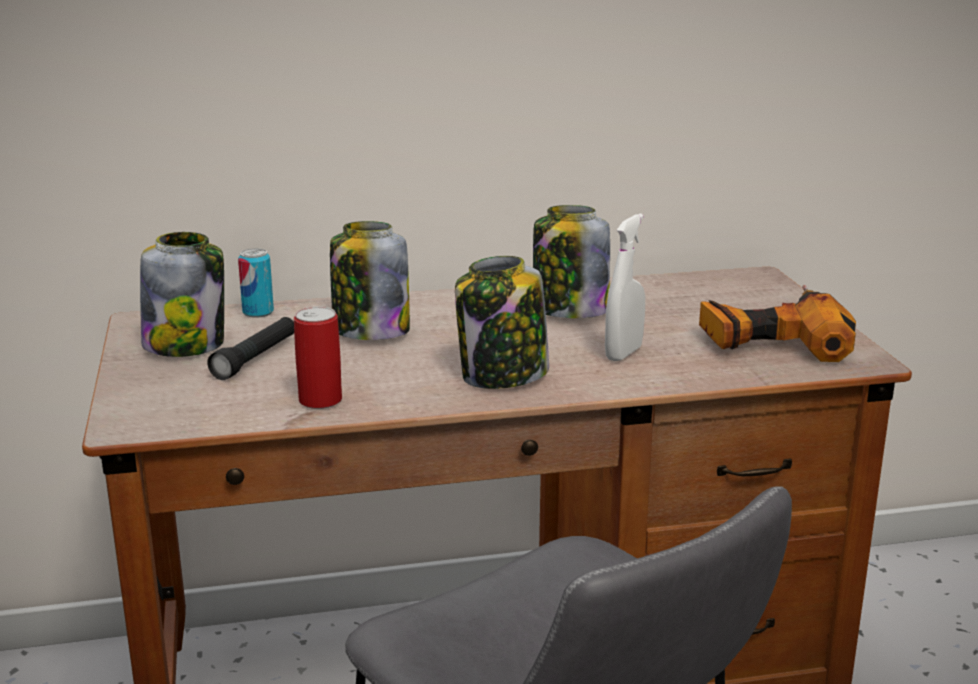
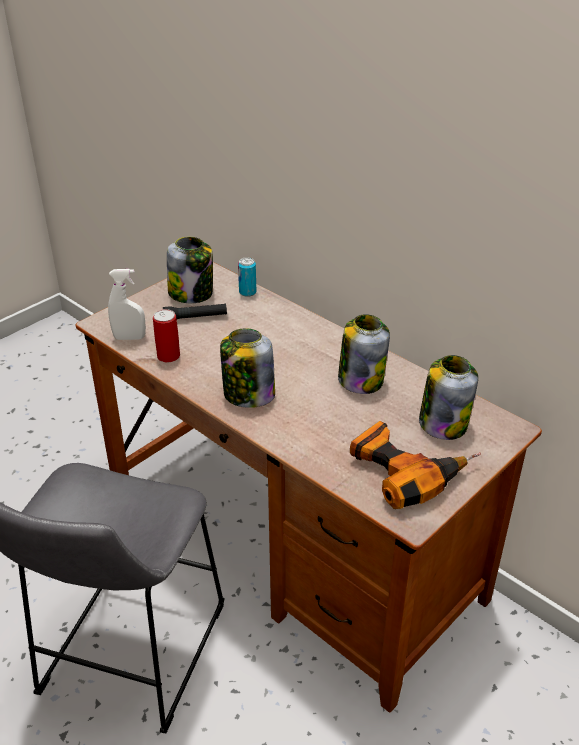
camera: 55 degrees right, 15 degrees up
(370, 331) = (260, 332): jar -> jar (443, 423)
(623, 353) = (319, 422): white spray bottle -> white spray bottle (129, 338)

